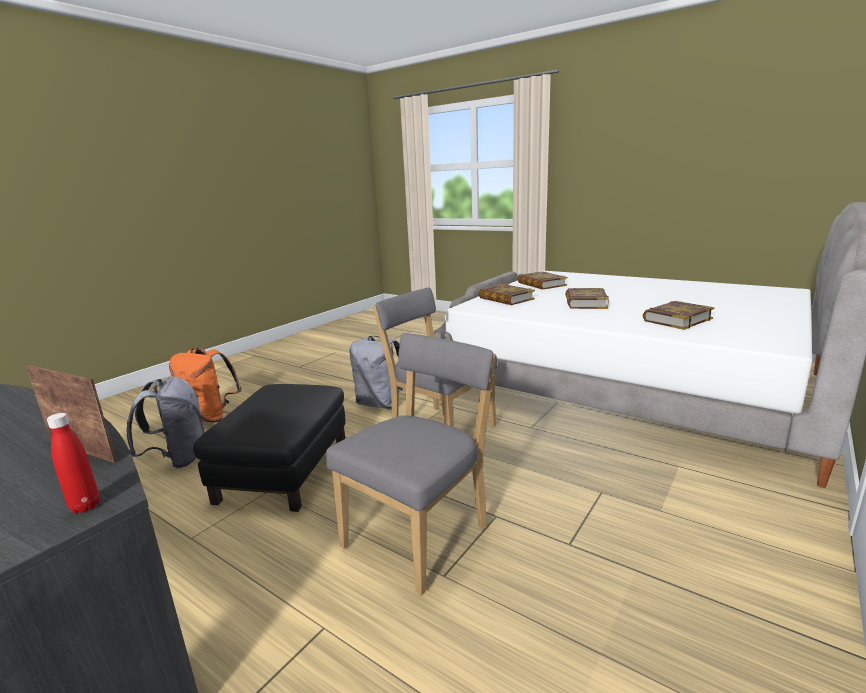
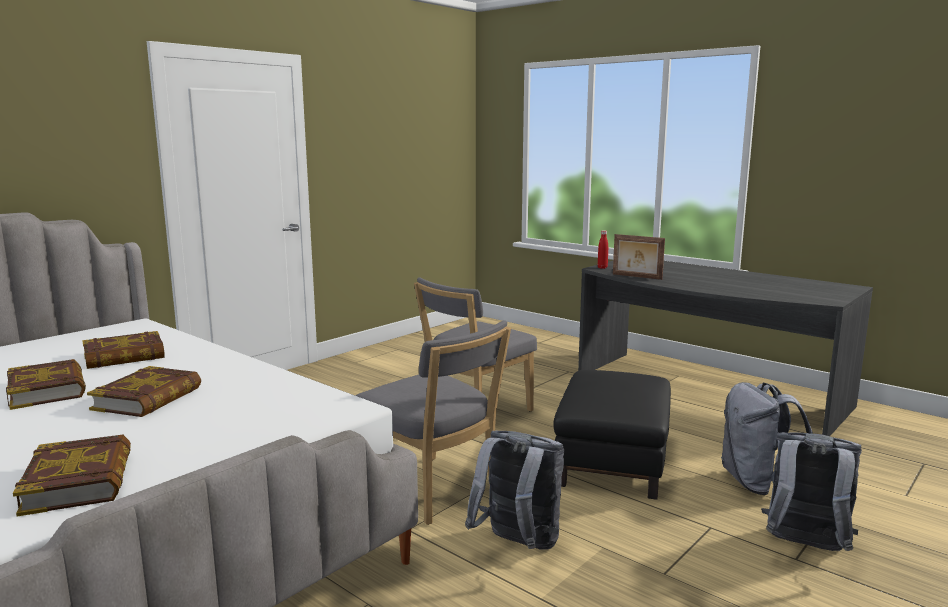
camera: 175 degrees left, 5 degrees down
(210, 417) = (804, 547): orange backpack -> grey backpack
(506, 299) = (253, 426): book -> book (48, 390)

